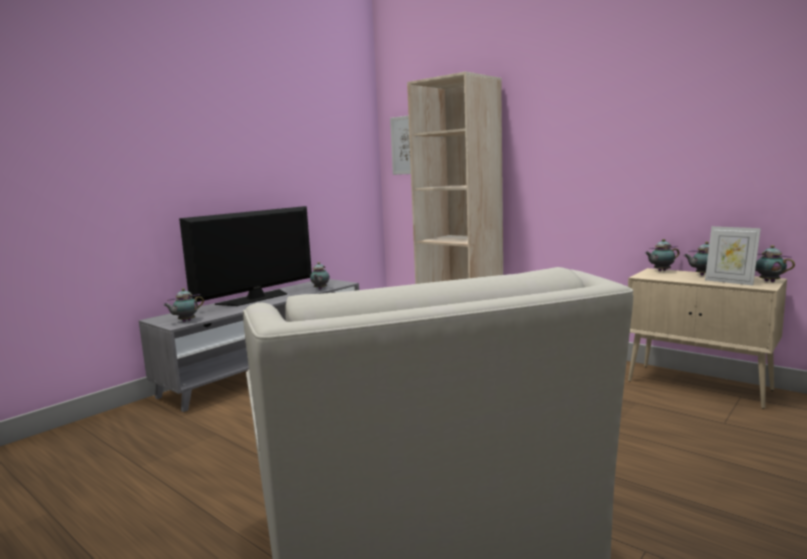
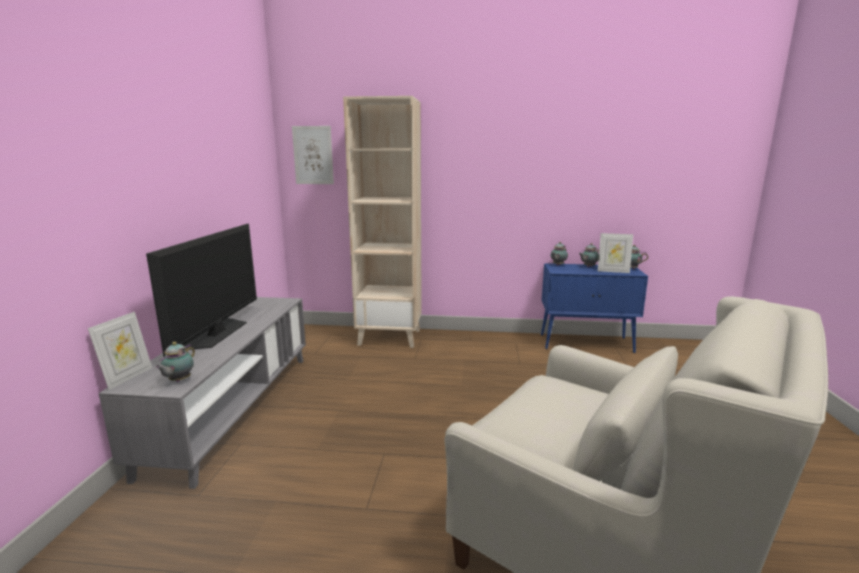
camera: 35 degrees left, 5 degrees up
(164, 315) = (127, 377): none -> picture frame
(320, 289) = (273, 311): teapot -> none
(700, 385) = (586, 343): beige cabinet -> blue cabinet

